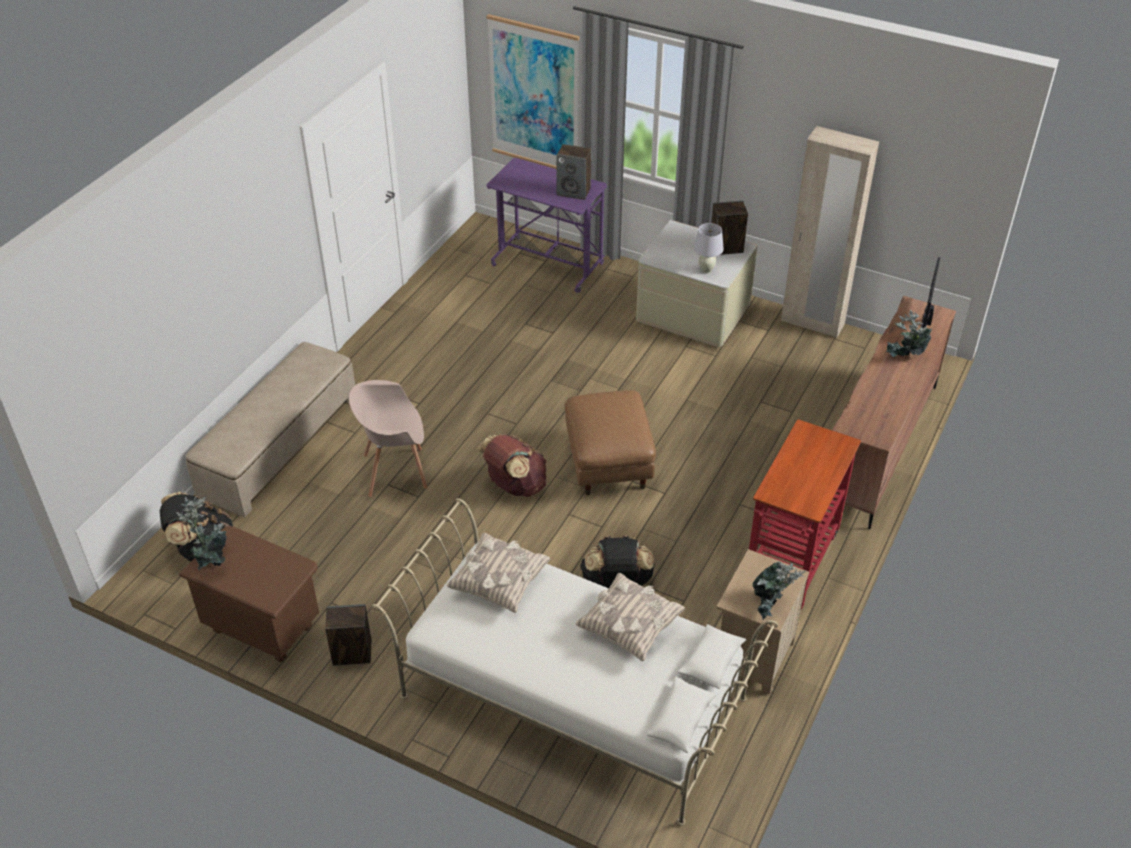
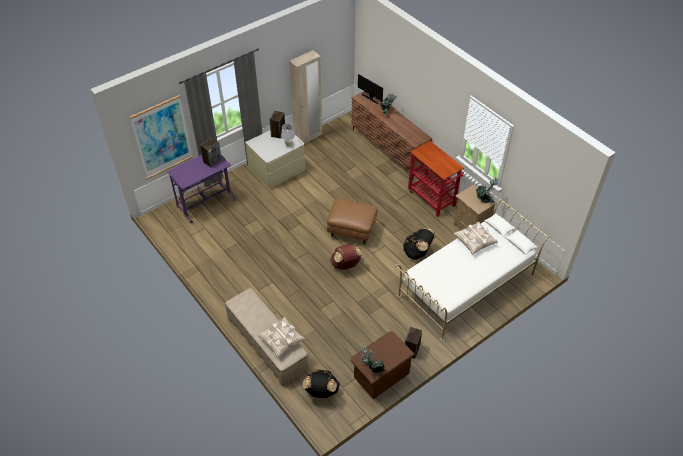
camera: 65 degrees left, 5 degrees up
(394, 472) = (312, 304): beige chair -> none
(499, 582) = (435, 272): beige pillow -> beige pillow (281, 341)

